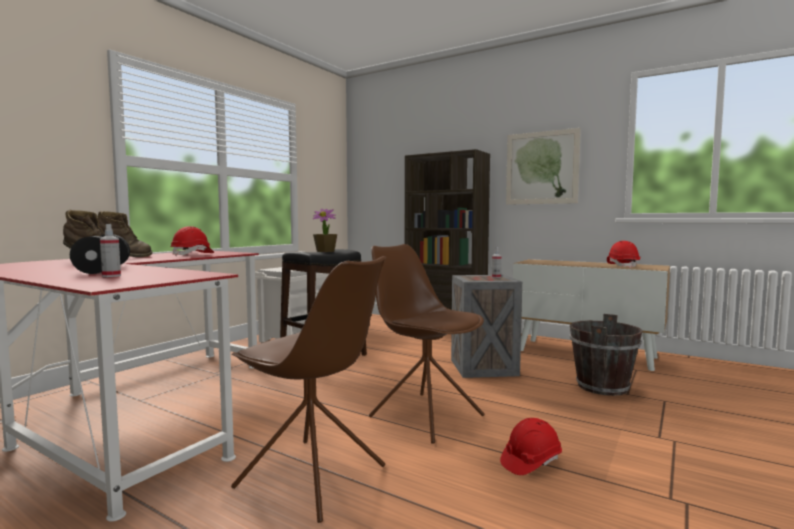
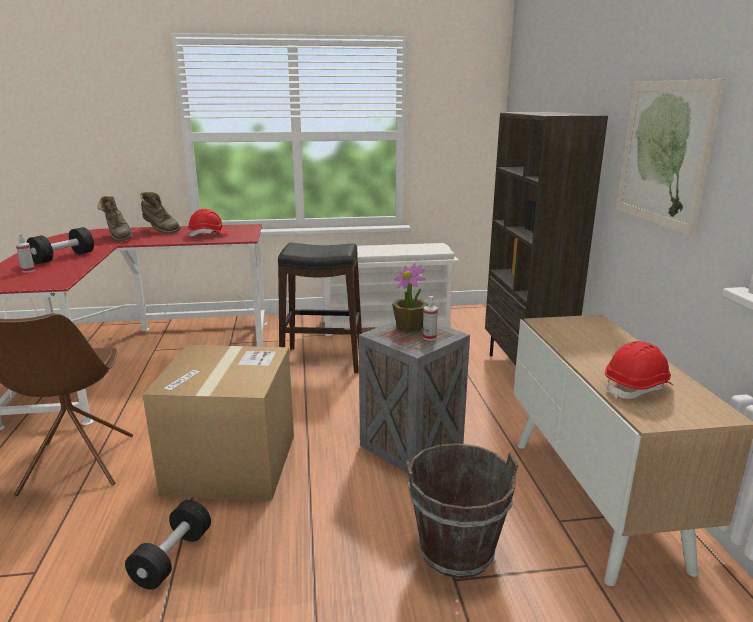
camera: 50 degrees right, 15 degrees up
(325, 251) = (320, 249): potted plant -> potted plant (409, 327)
(425, 415) = (231, 464): brown chair -> cardboard box
(530, 462) = (172, 558): red hard hat -> black dumbbell

